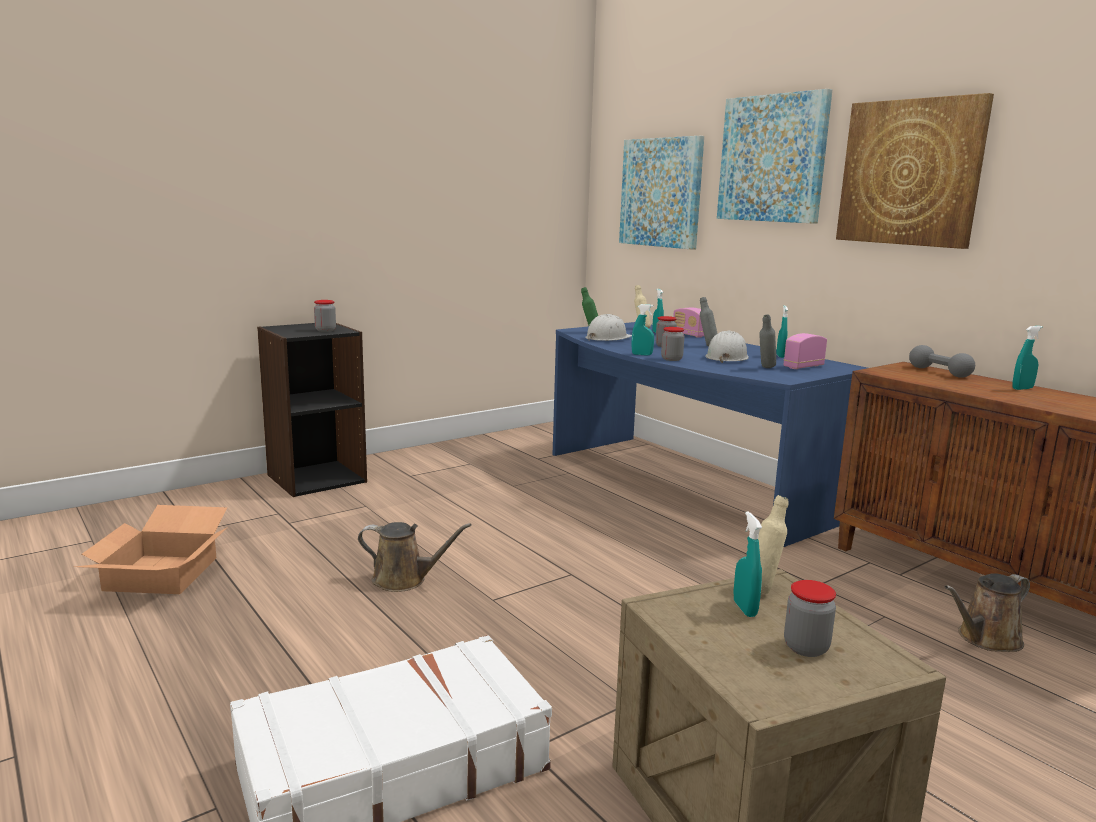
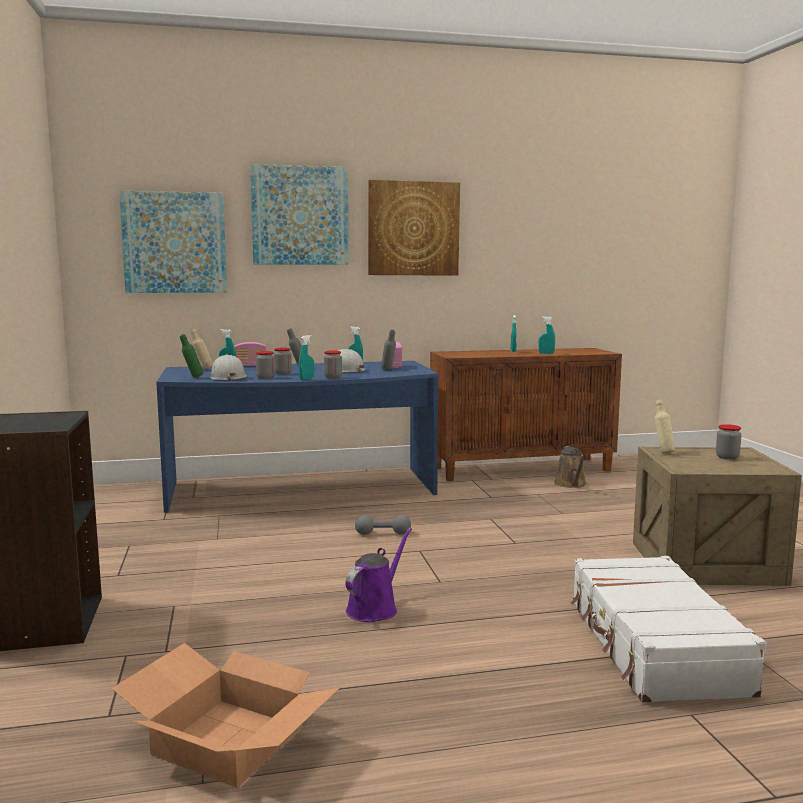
camera: 65 degrees left, 5 degrees down
(325, 330) = (49, 418): jar -> jar (265, 378)
(404, 580) = (375, 608): brown watering can -> purple watering can
(744, 609) = (685, 458): turquoise spray bottle -> turquoise spray bottle (546, 353)
(939, 372) = (465, 352): grey dumbbell -> grey dumbbell (383, 534)

